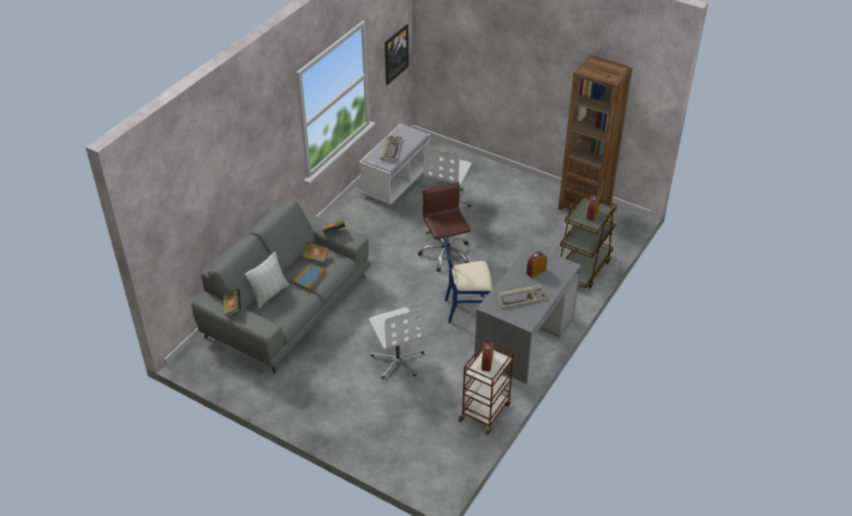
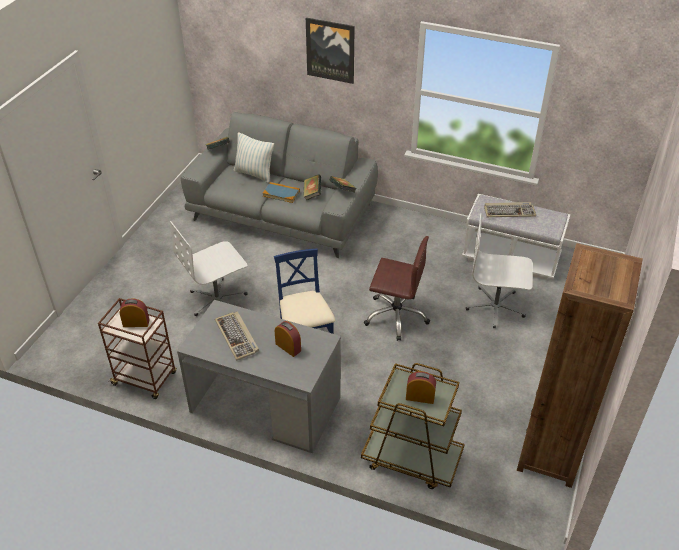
camera: 80 degrees right, 0 degrees up
(395, 54) = (613, 135): picture -> picture (330, 50)
(445, 254) = (396, 316): brown office chair -> brown office chair turned 45 degrees clockwise

